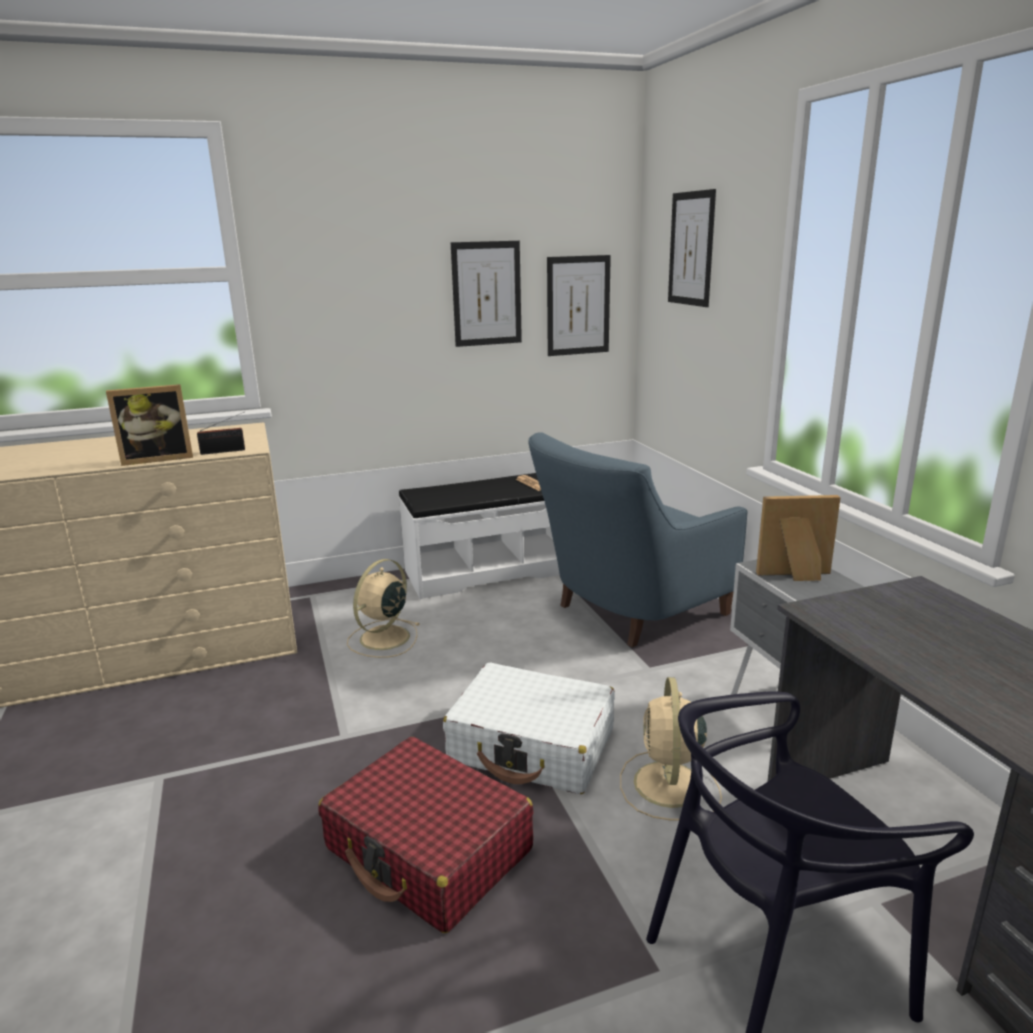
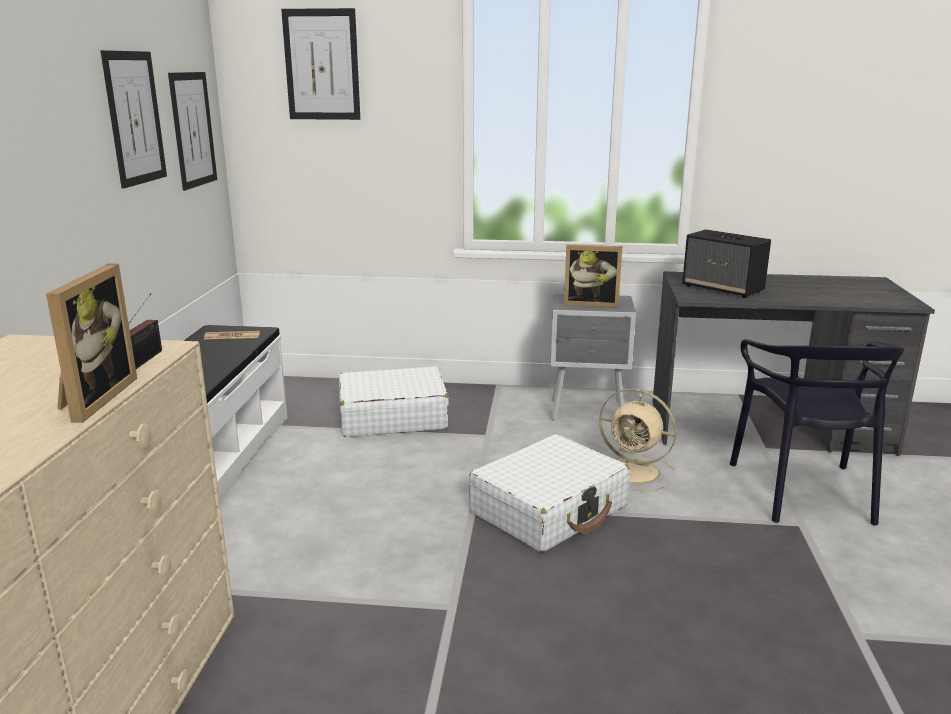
camera: 65 degrees left, 0 degrees up
(383, 639) = (278, 547): beige fan -> none
(429, 850) = (653, 588): red suitcase -> none
(627, 612) = (392, 417): blue armchair -> white suitcase
(796, 576) = (591, 303): picture frame -> picture frame turned 105 degrees counterclockwise
(901, 625) = (723, 289): none -> speaker

